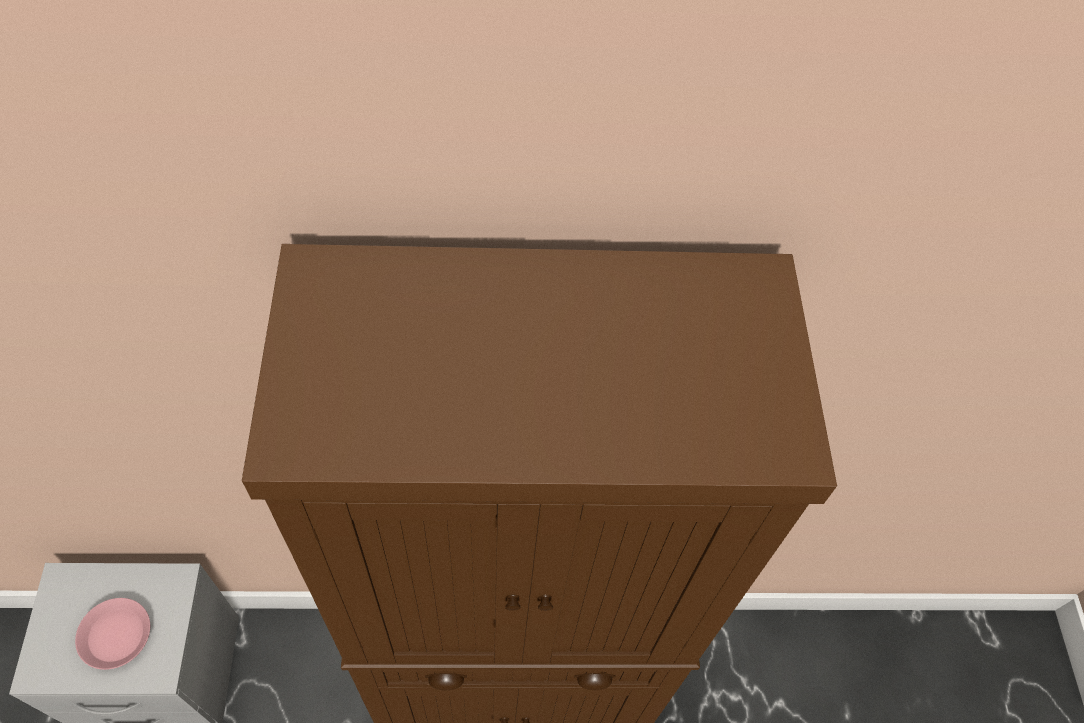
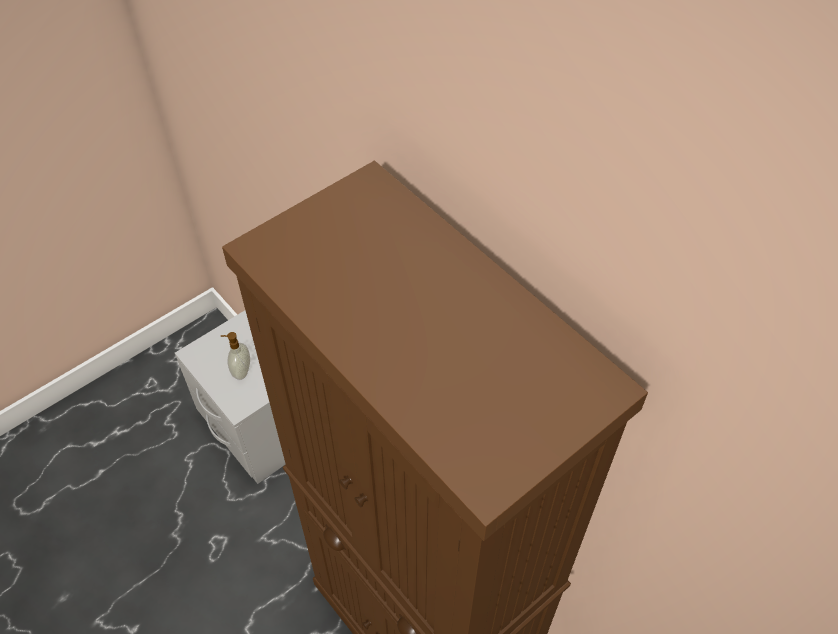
camera: 55 degrees right, 5 degrees down
(116, 635) = (241, 371): pink plate -> soap dispenser

